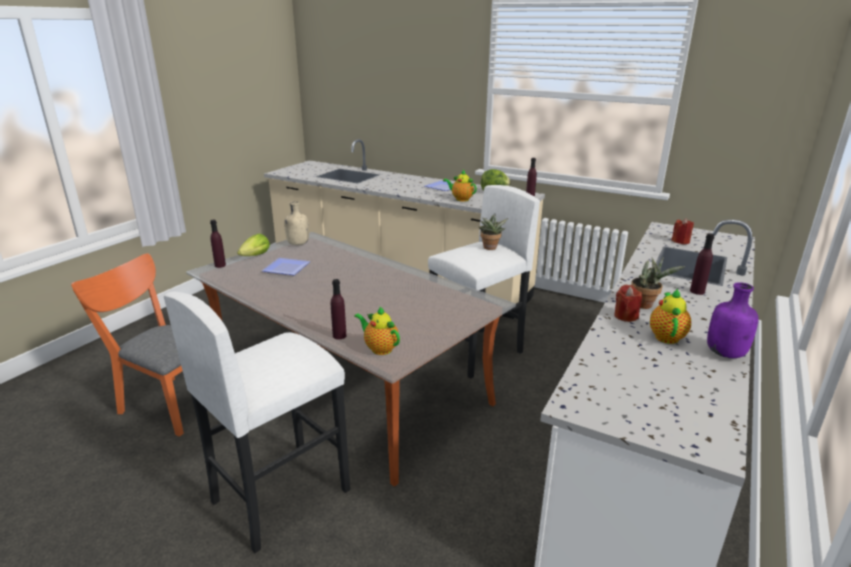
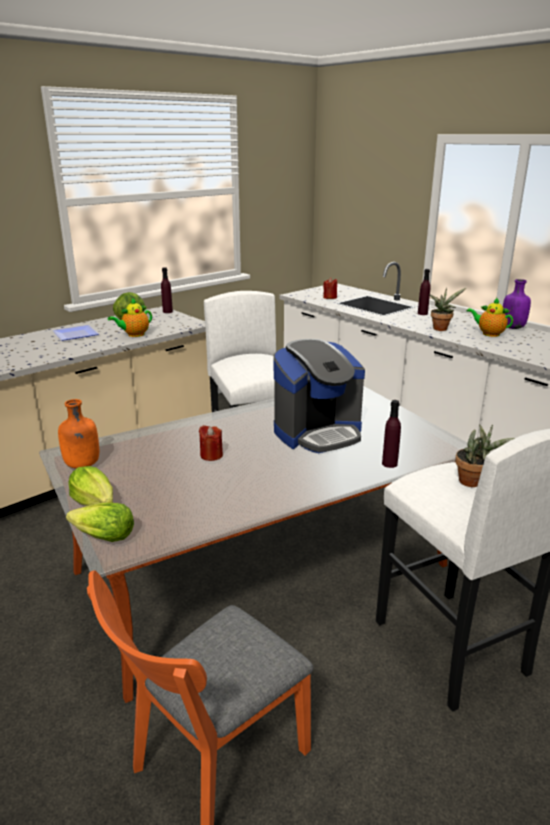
camera: 70 degrees left, 0 degrees up
(220, 265) = (103, 537): purple bottle -> lettuce
(284, 269) = (172, 482): plate -> none
(297, 244) = (82, 465): beige bottle -> orange bottle
(379, 348) = (423, 447): teapot -> none
(382, 301) = (318, 433): none -> coffee machine
(490, 248) = (252, 358): potted plant -> potted plant (473, 482)
(625, 316) = (457, 336): red candle -> red candle (211, 455)

